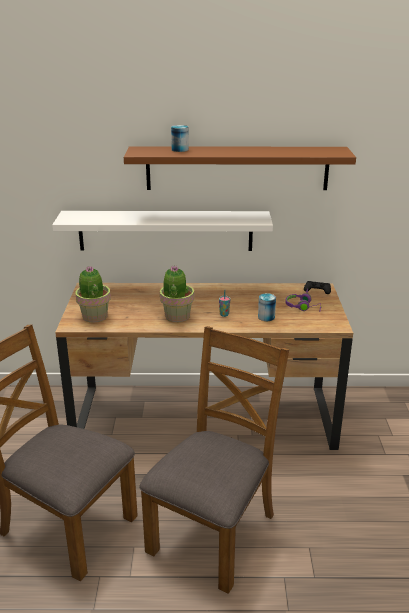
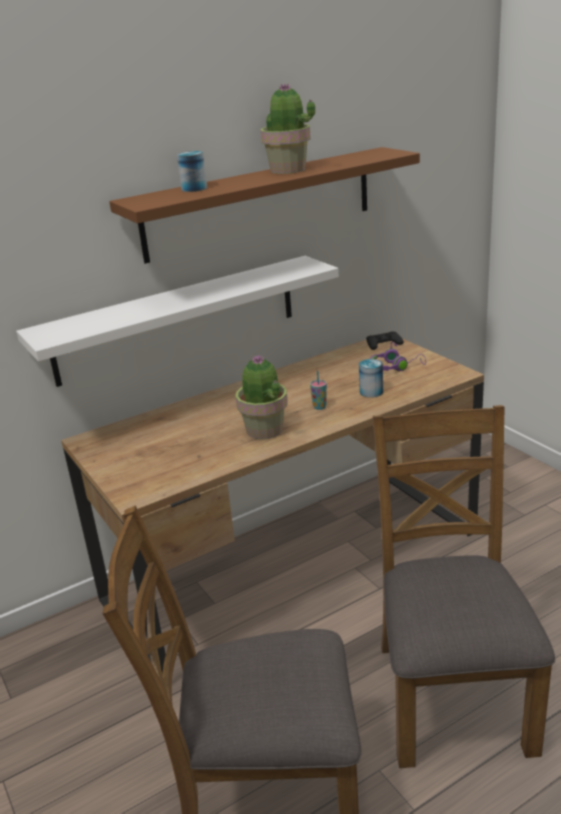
camera: 30 degrees left, 0 degrees up
(94, 316) = (153, 473): potted plant -> potted plant (288, 170)

